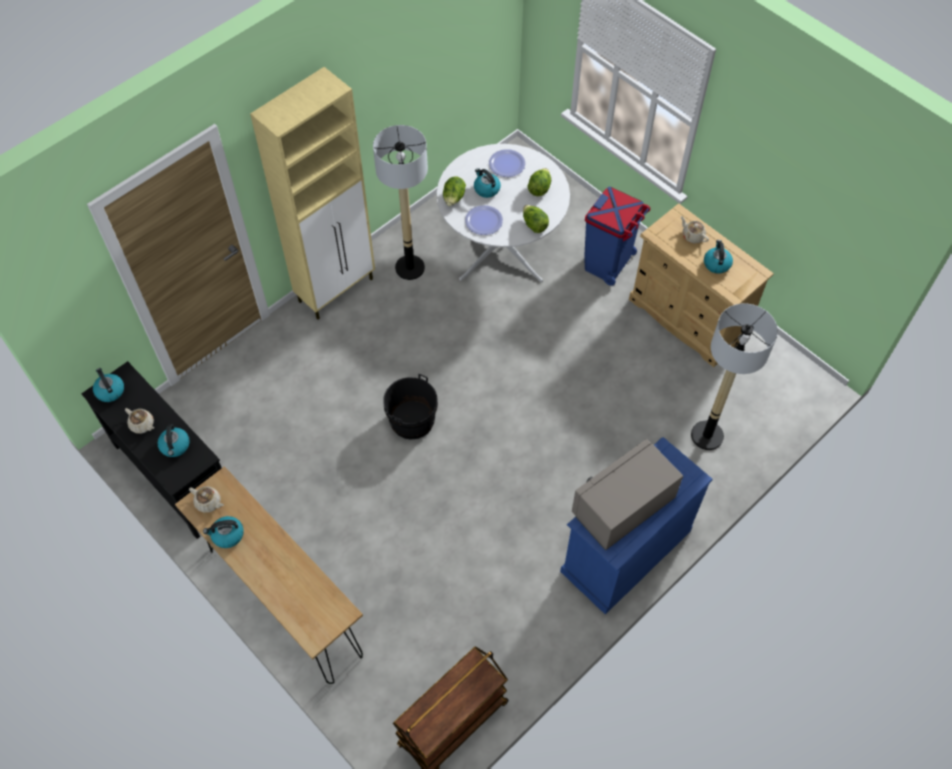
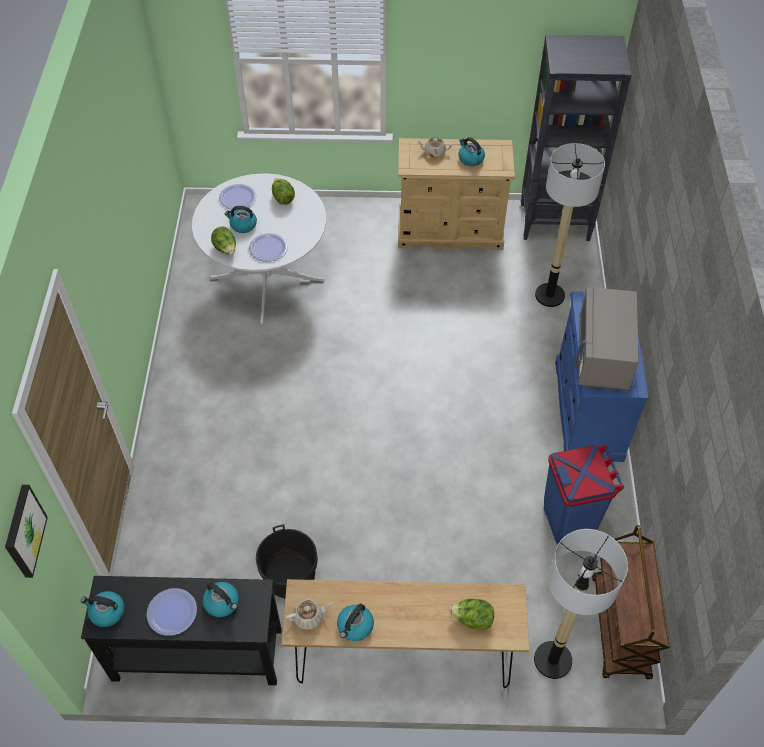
camera: 45 degrees left, 5 degrees down
(55, 289) = (23, 531): none -> picture
(142, 425) = (172, 612): beige teapot -> plate
(337, 289) = (170, 403): beige cabinet -> none
(410, 267) = (211, 343): floor lamp -> floor lamp (552, 660)
(412, 420) = (343, 449): black bucket -> black bucket (289, 576)
(534, 225) = (309, 225): lettuce -> lettuce (472, 619)
(608, 263) = (356, 234): blue trash can -> blue trash can (569, 521)
(788, 379) = (555, 222): none -> black bookcase

